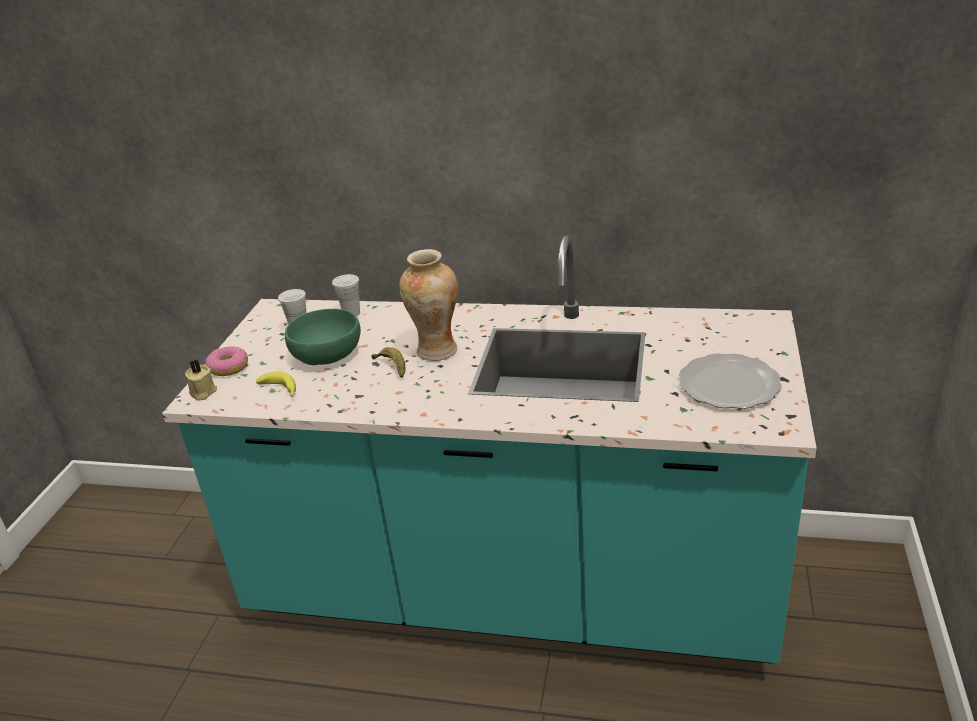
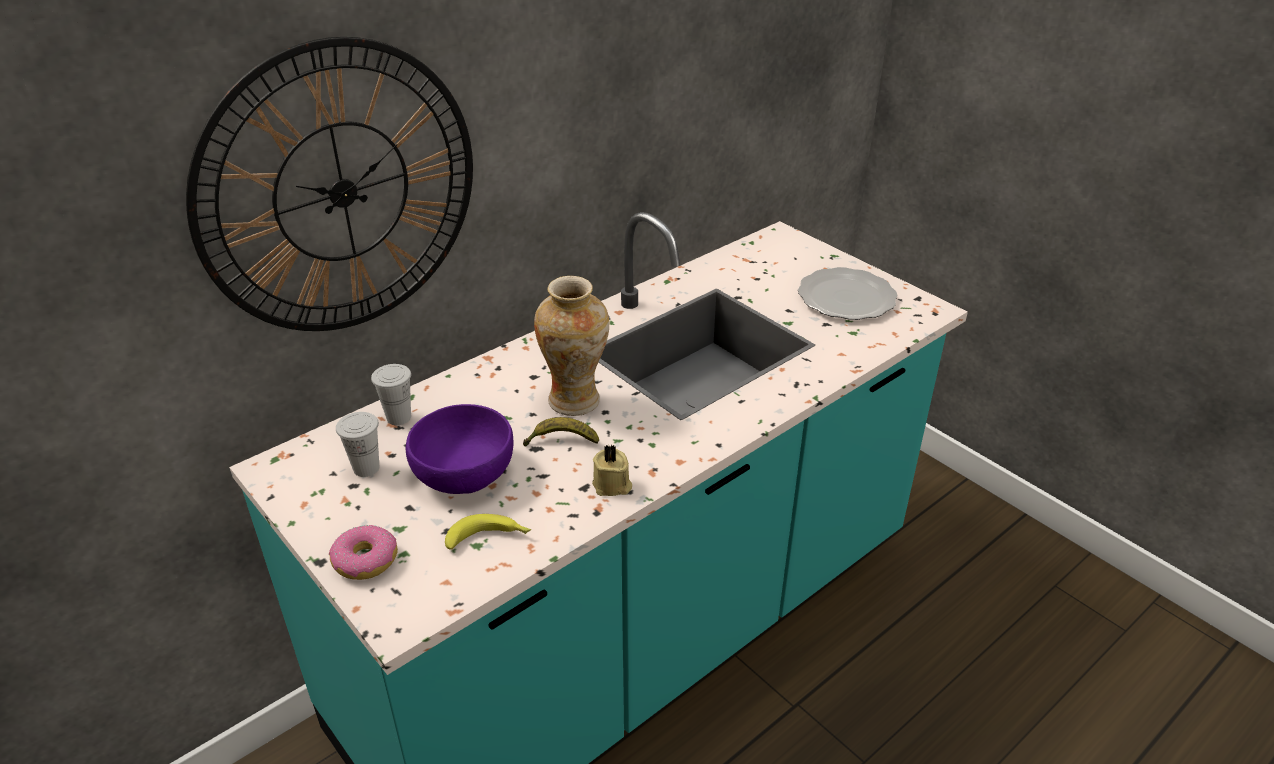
camera: 55 degrees left, 5 degrees up
(202, 393) = (392, 606): beige candle -> beige candle (612, 486)
(328, 355) = (464, 471): green bowl -> purple bowl
(344, 148) = (342, 192): none -> wall clock

